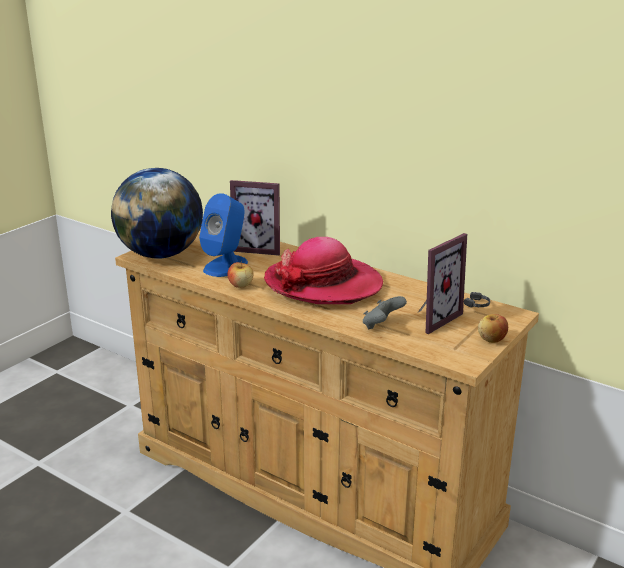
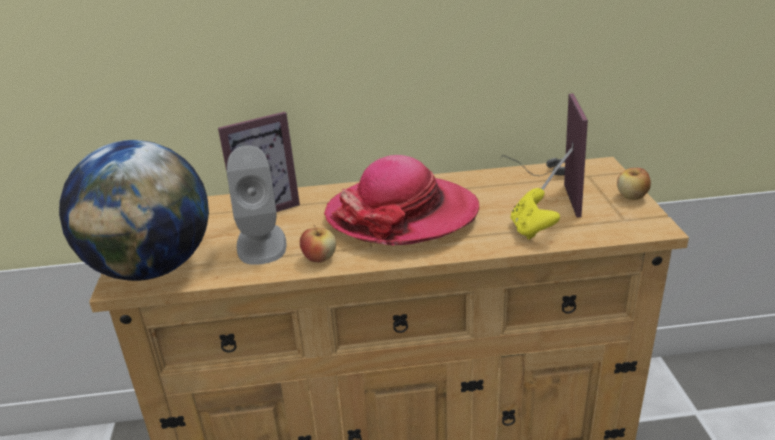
camera: 40 degrees left, 5 degrees up
(226, 266) = (261, 244): blue speaker -> grey speaker
(381, 326) = (531, 230): grey game controller -> yellow game controller

